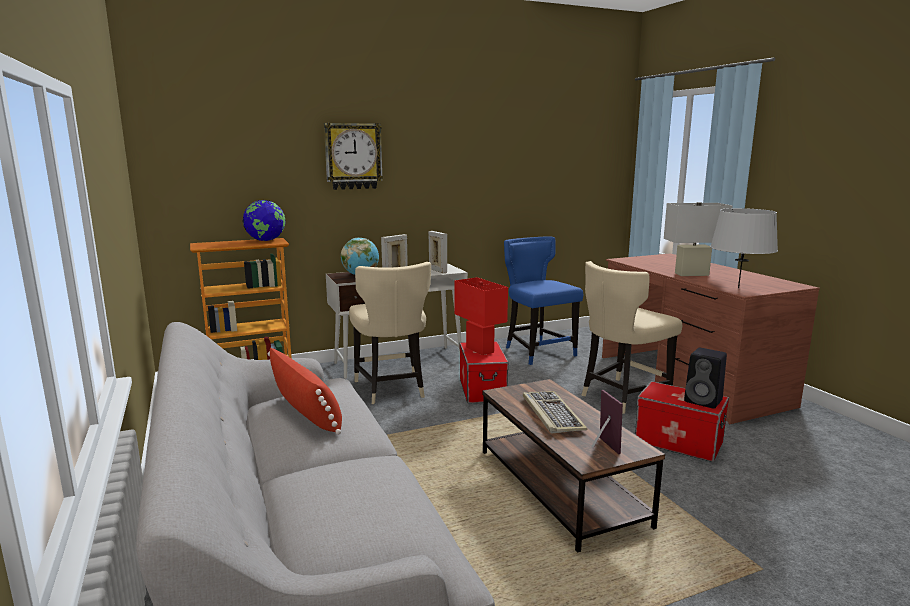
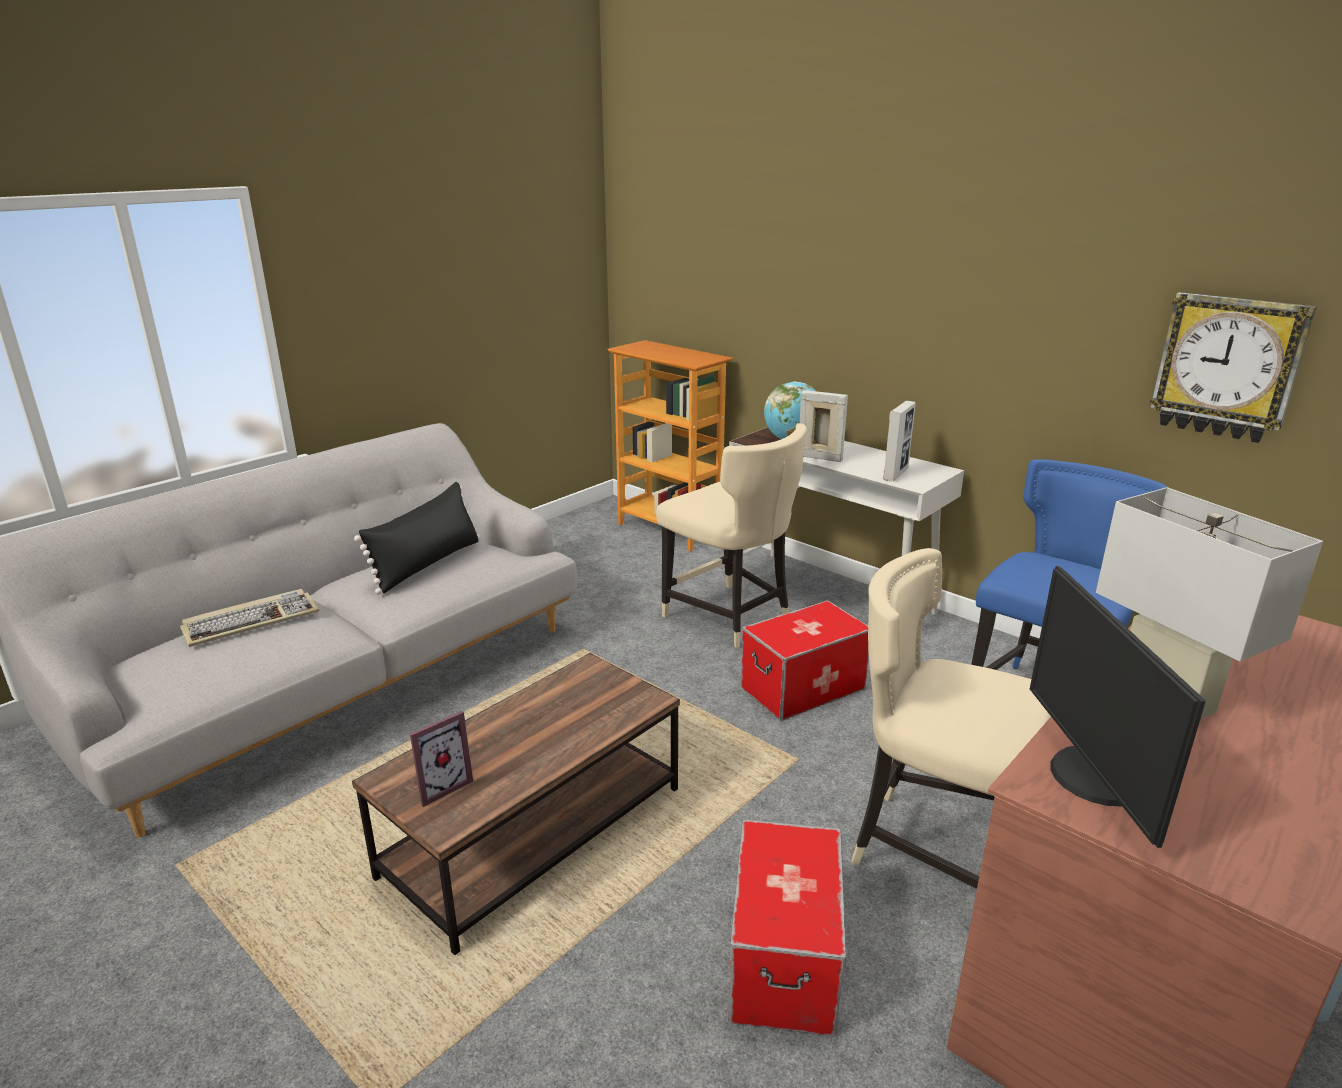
camera: 65 degrees right, 10 degrees up
(266, 240) = (700, 356): globe -> none
(306, 413) = (427, 564): red pillow -> black pillow
(353, 156) = (835, 249): wall clock -> wall clock (1227, 367)
(391, 389) = (730, 617): beige chair -> beige chair turned 90 degrees counterclockwise
(479, 350) = (810, 623): red table lamp -> none
(551, 414) = (536, 723): keyboard -> keyboard (252, 621)
(704, 401) = (787, 916): black speaker -> none
(738, 288) = (1092, 776): grey table lamp -> monitor

